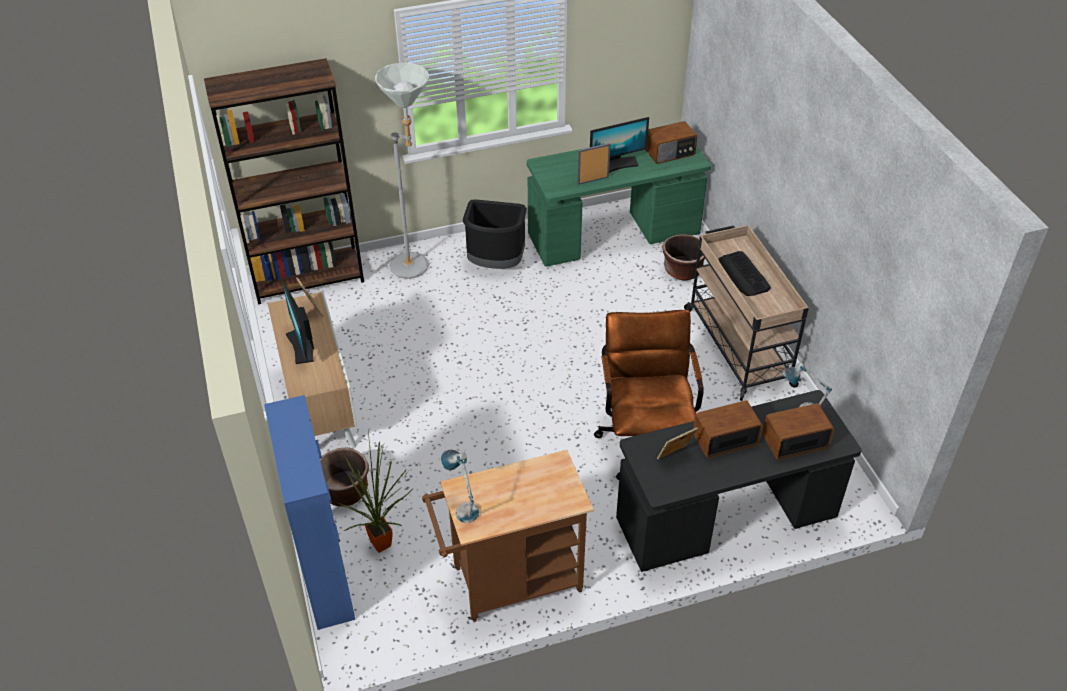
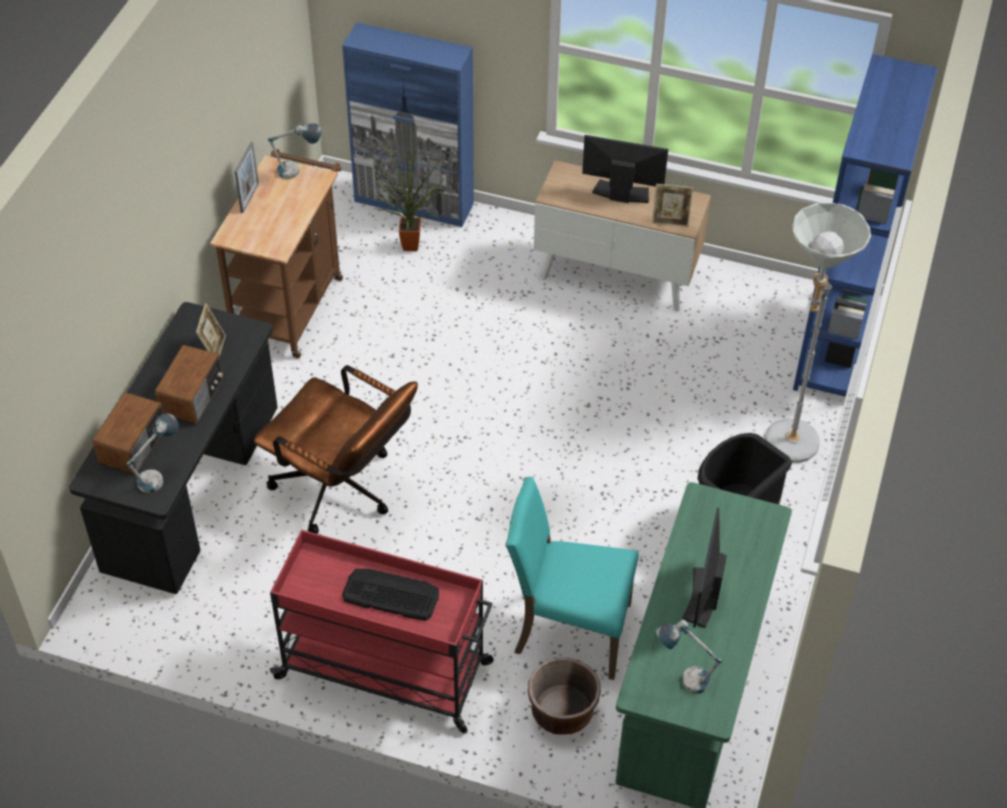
camera: 125 degrees right, 5 degrees up
(308, 279) = (835, 346): brown bookcase -> blue bookcase
(345, 491) = (493, 249): brown planter -> none
(593, 180) = (689, 549): picture frame -> picture frame (249, 197)
(632, 291) = (569, 630): none -> turquoise chair
(670, 153) = (683, 677): radio -> table lamp
(737, 346) = (386, 671): beige cart -> red cart

